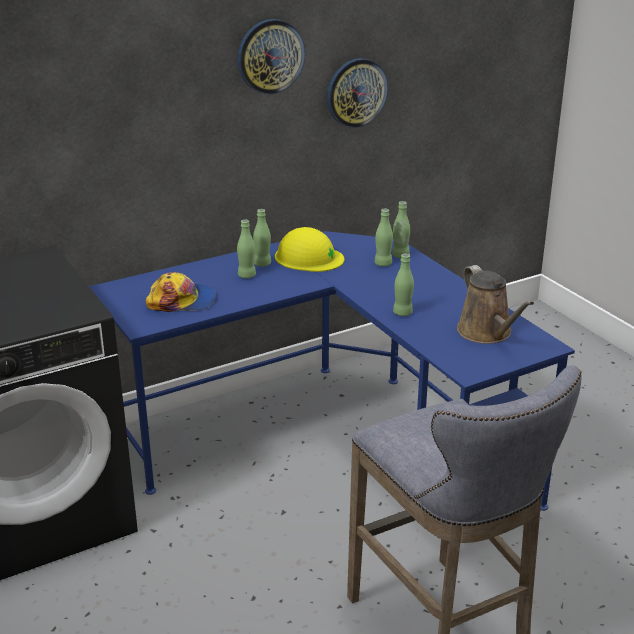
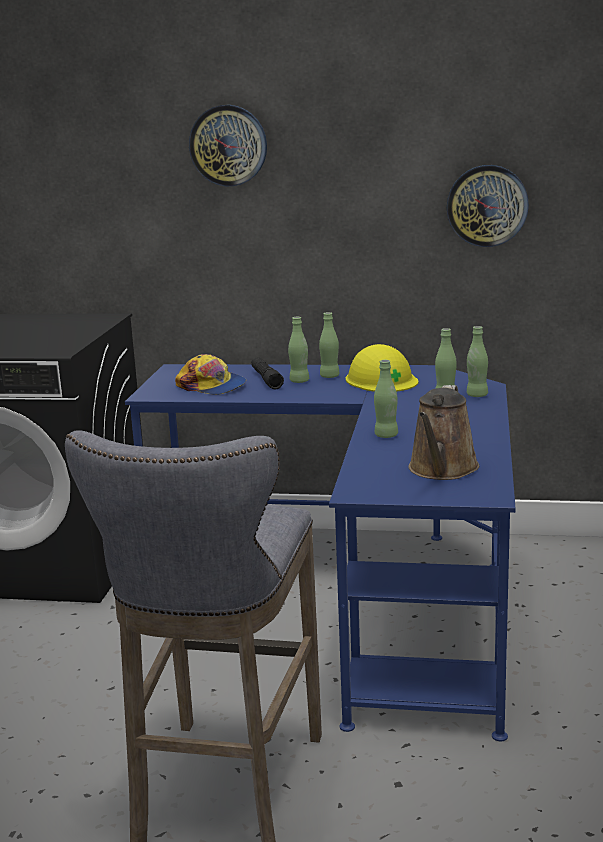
camera: 40 degrees right, 10 degrees down
(216, 281) = (266, 379): none -> black flashlight
(270, 56) = (374, 151): wall clock -> wall clock (228, 145)

